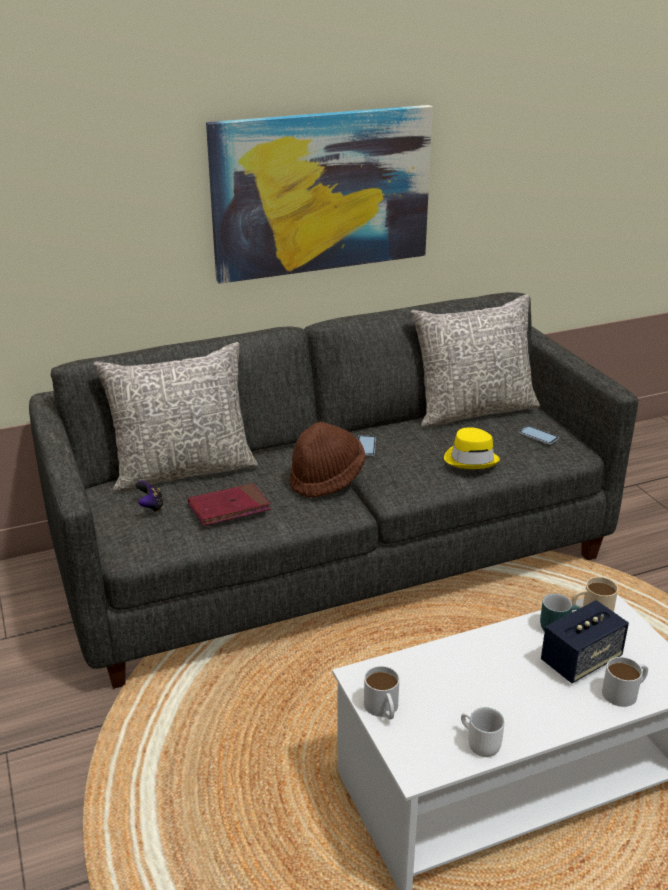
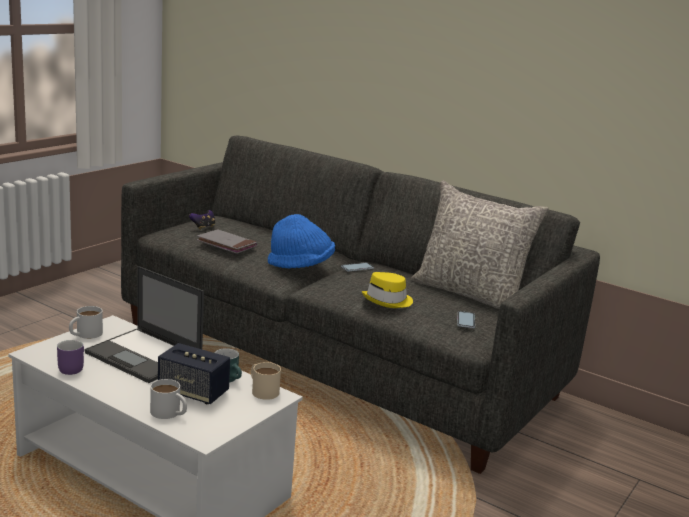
camera: 55 degrees right, 10 degrees down
(183, 470) = (257, 229): grey pillow -> none
(229, 508) = (226, 244): red book -> grey book
(322, 192) = (443, 78): picture -> none
(326, 478) = (301, 265): brown hat -> blue hat
(471, 672) = (145, 356): none -> laptop
(478, 744) = (71, 367): white mug -> purple mug

